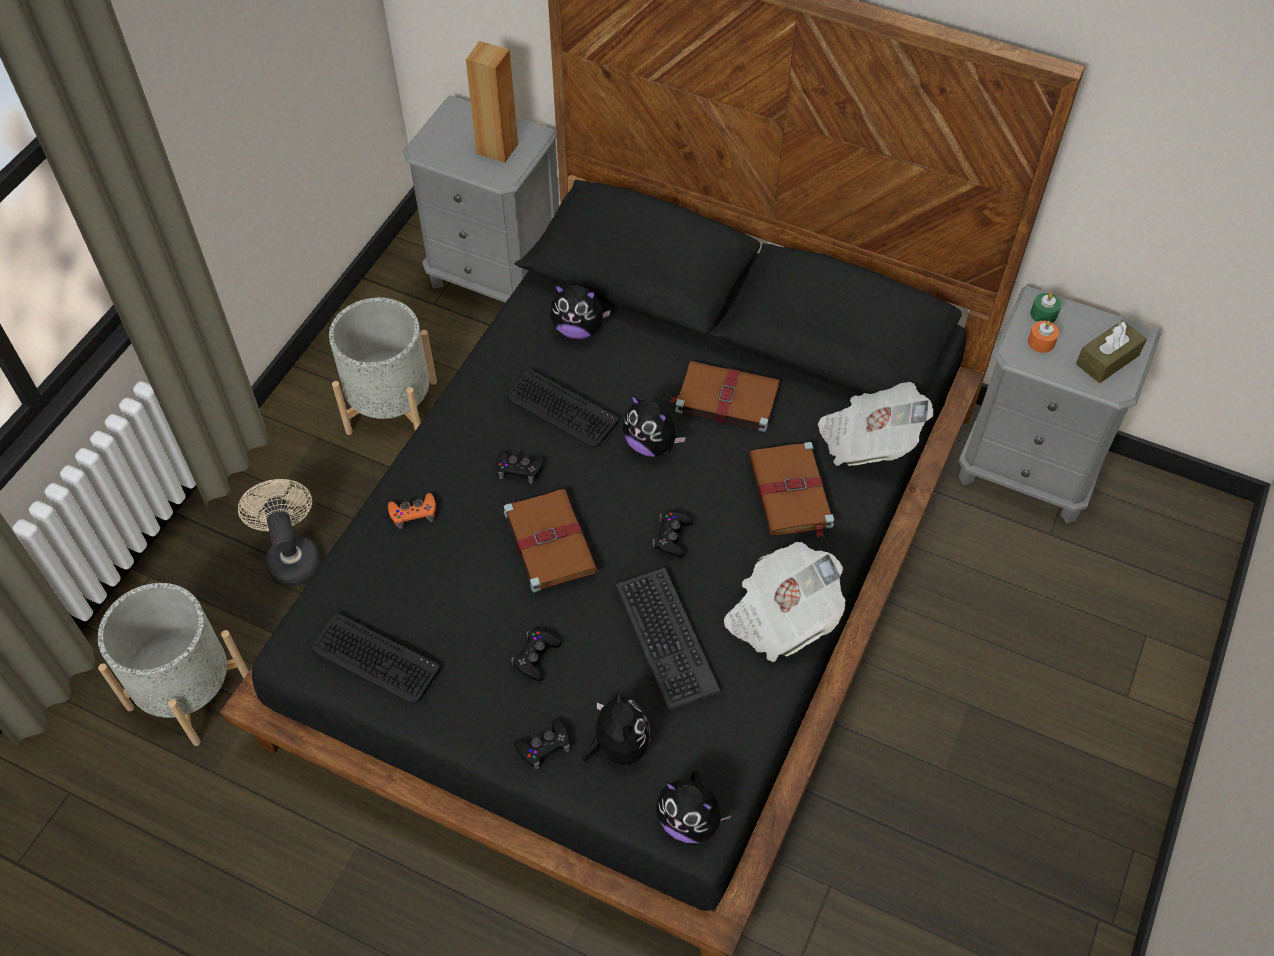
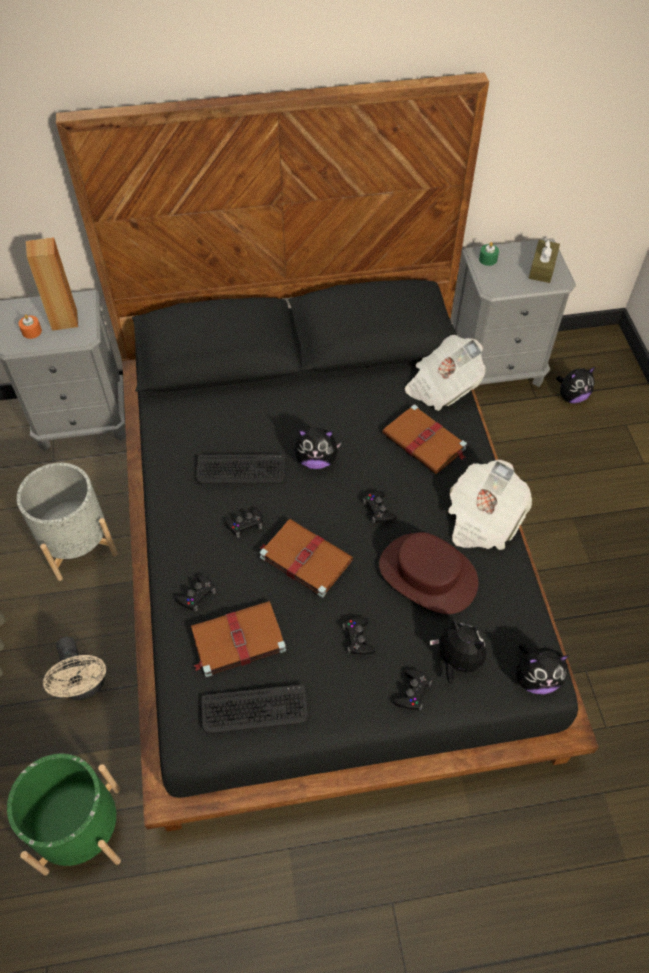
camera: 35 degrees left, 0 degrees up
(188, 691) = (82, 829): grey planter -> green planter
(292, 556) = (85, 686): beige fan -> beige fan turned 150 degrees counterclockwise
(413, 513) = (196, 595): orange game controller -> black game controller
(578, 329) = (207, 413): plush toy -> plush toy (571, 397)
(665, 638) = (427, 575): keyboard -> brown hat
(725, 398) = (337, 406): brown book -> brown book (236, 640)
(1041, 342) = (500, 275): orange candle -> orange candle (32, 331)

